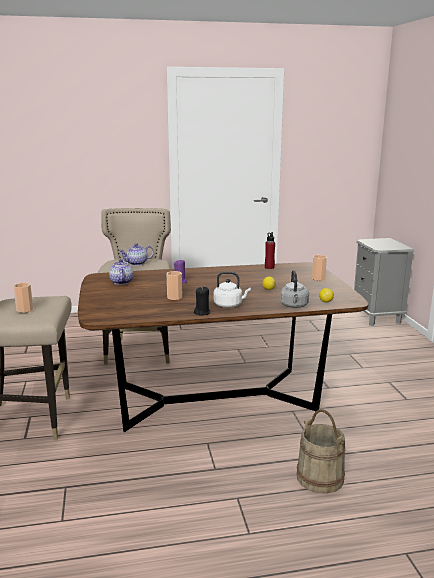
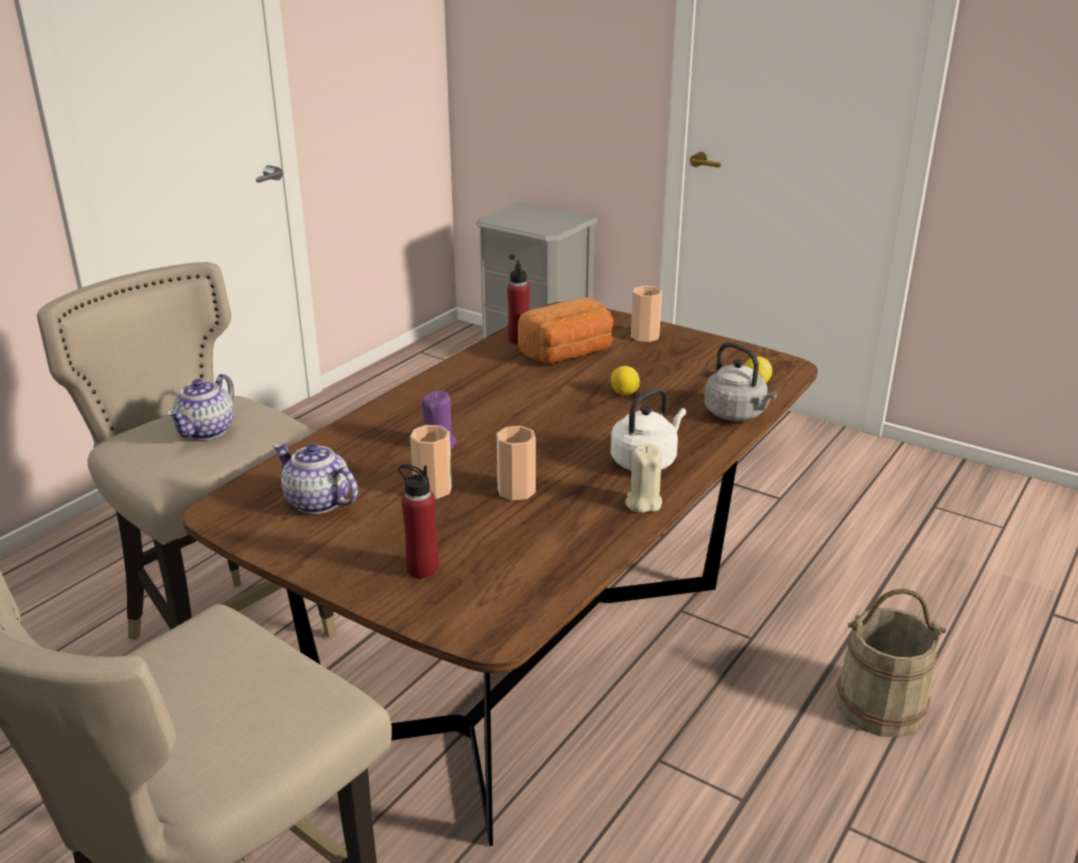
camera: 45 degrees left, 10 degrees up
(24, 310) = (227, 707): cup -> cup (433, 489)
(111, 302) = (422, 569): none -> red bottle
(202, 312) = (643, 503): black candle -> beige candle
(277, 275) = (568, 353): none -> bread

